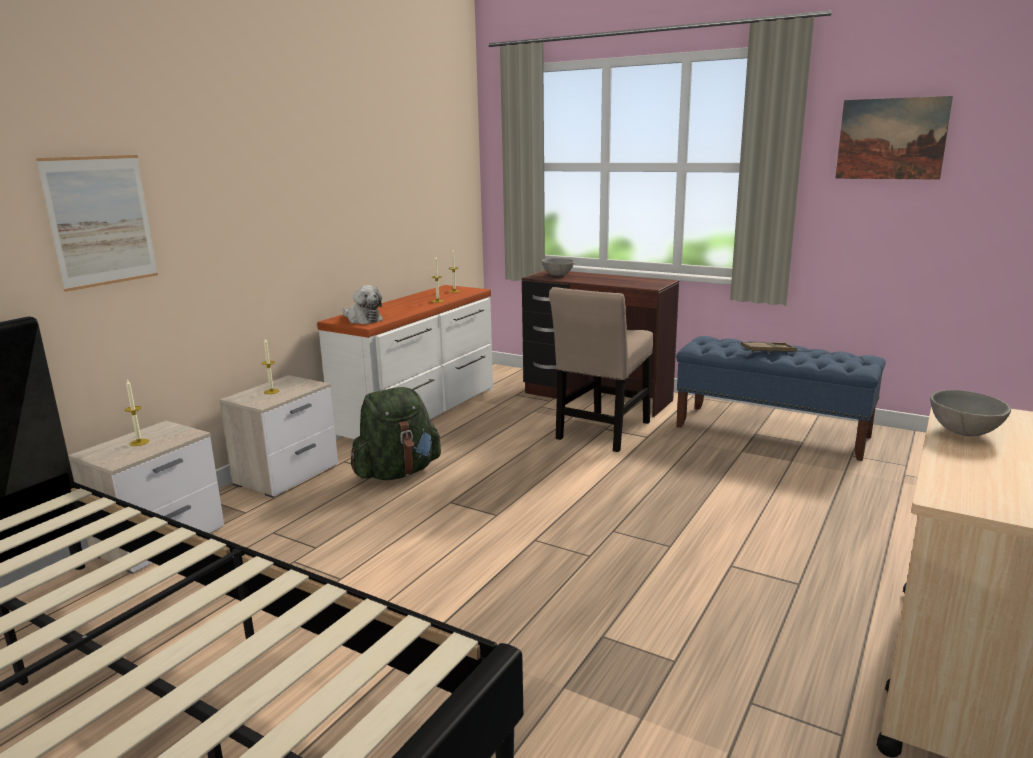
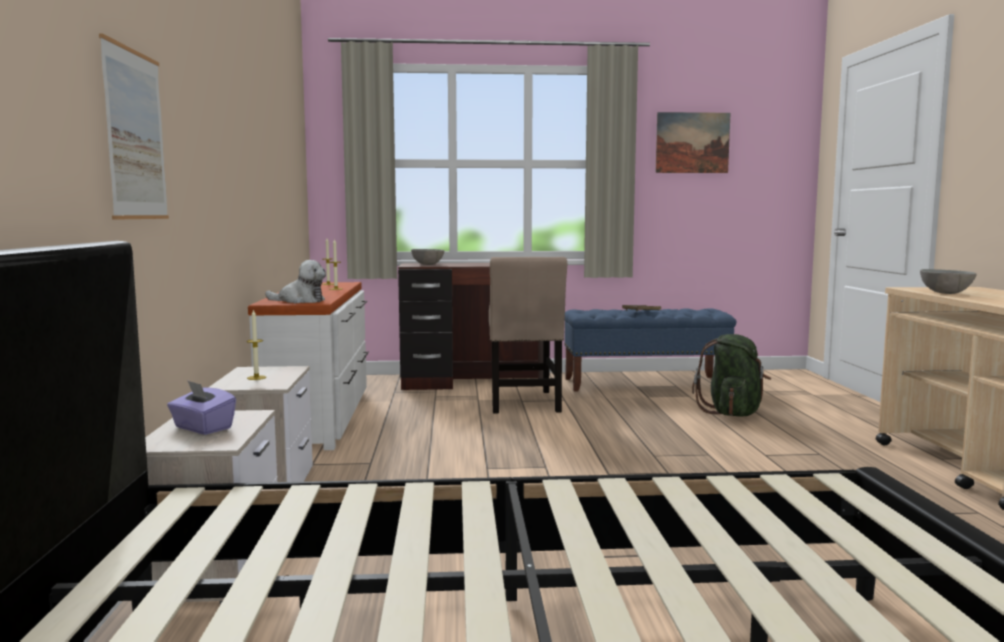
camera: 35 degrees left, 10 degrees down
(139, 442) = (202, 428): candle -> purple tissue box
(397, 473) = (391, 460): green backpack -> green backpack (732, 413)

